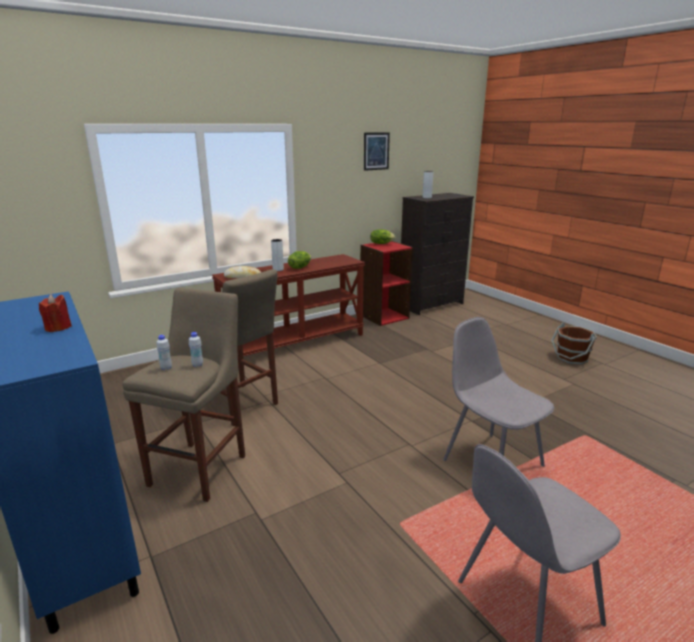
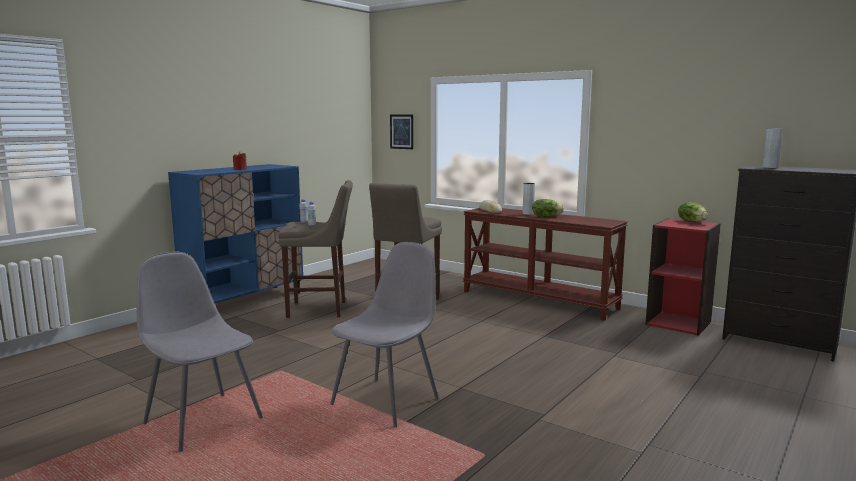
camera: 70 degrees right, 10 degrees down
(376, 151) = (709, 100): picture -> picture (401, 131)
(571, 358) = (747, 453): brown bucket -> none

